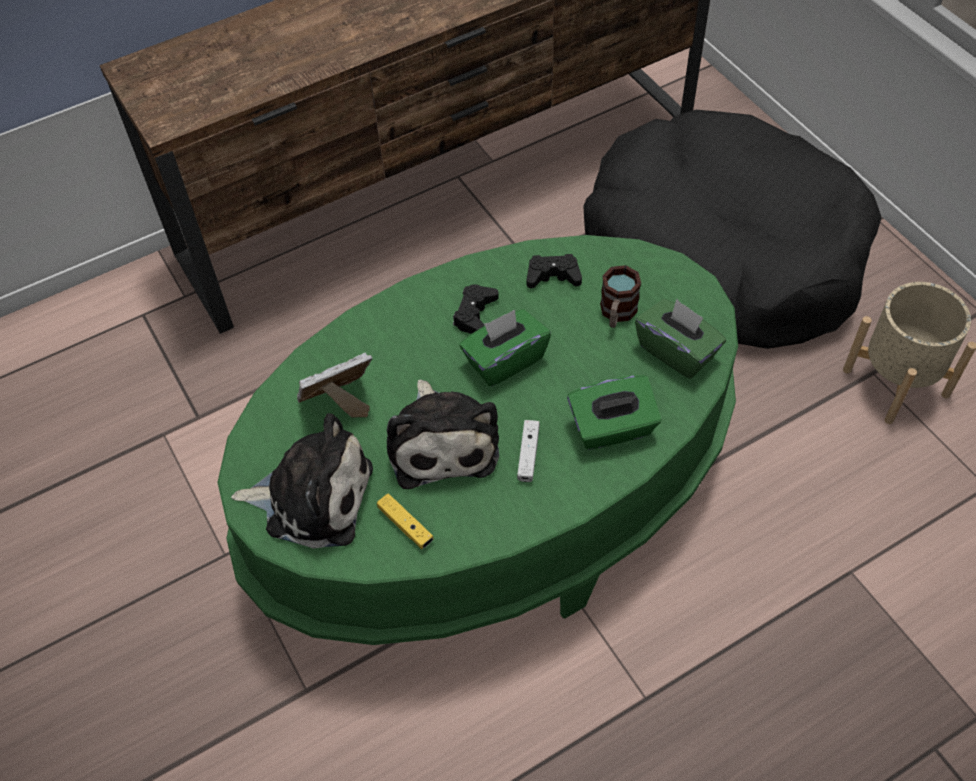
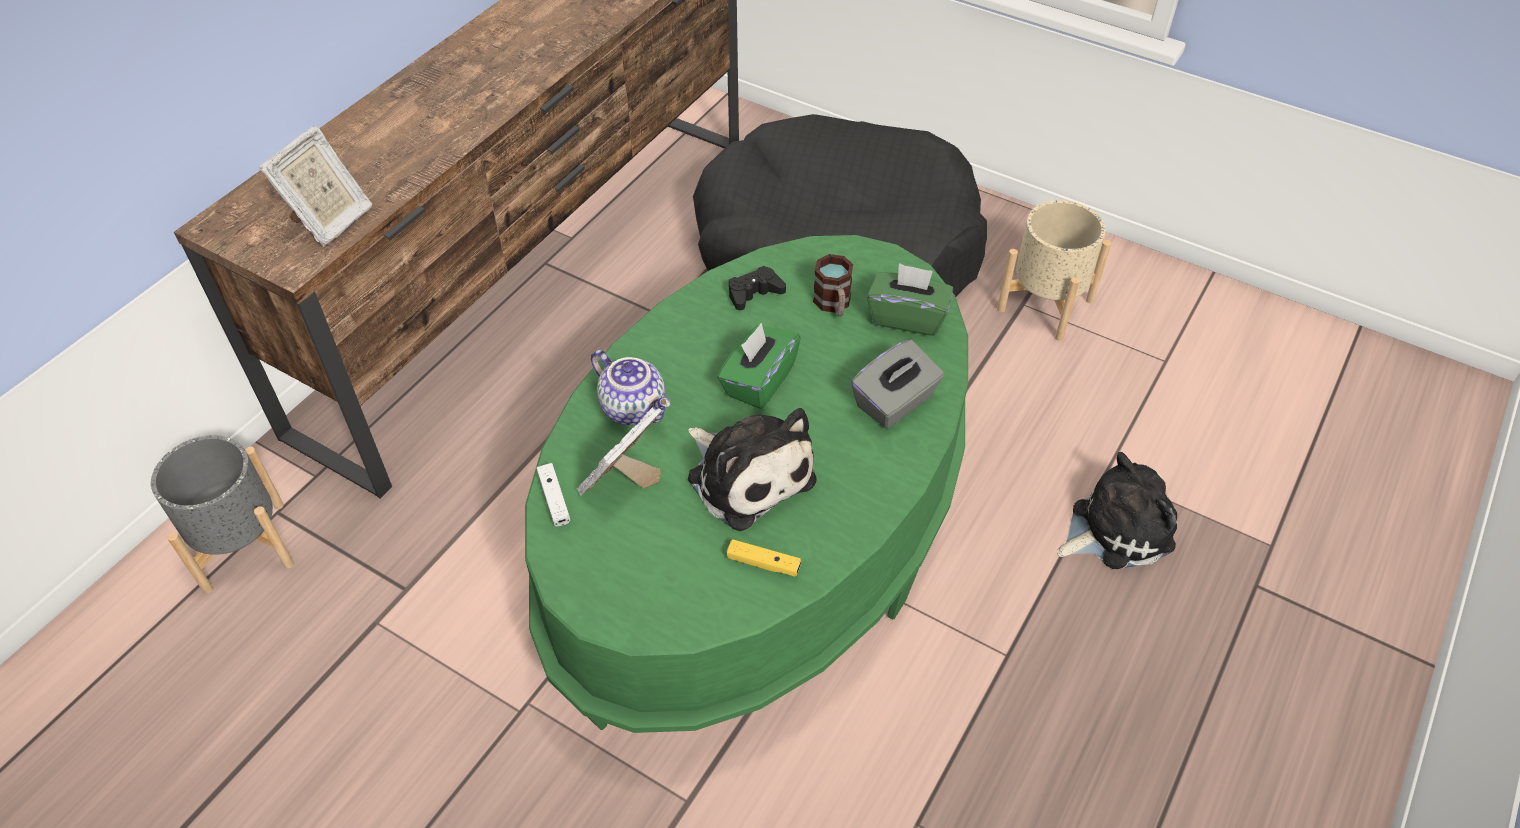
camera: 30 degrees left, 5 degrees down
(106, 333) = (244, 547): none -> grey planter
(213, 94) = (330, 221): none -> picture frame
(312, 497) = (654, 576): plush toy -> plush toy (1115, 529)
(388, 343) = (635, 408): none -> teapot
(475, 314) = (703, 351): black game controller -> none
(528, 454) = (836, 454): white game controller -> white game controller (554, 499)
(612, 428) = (895, 402): green tissue box -> grey tissue box

